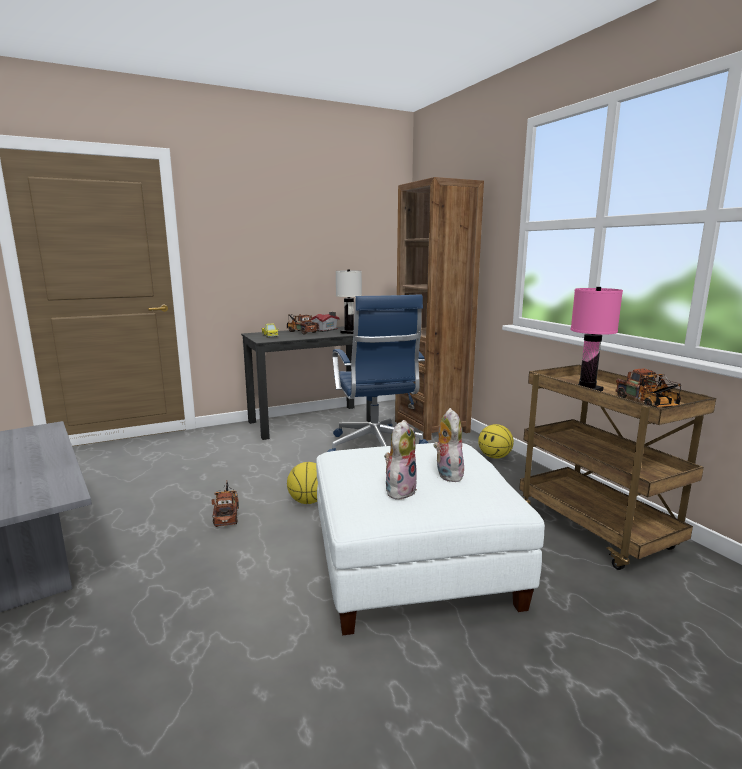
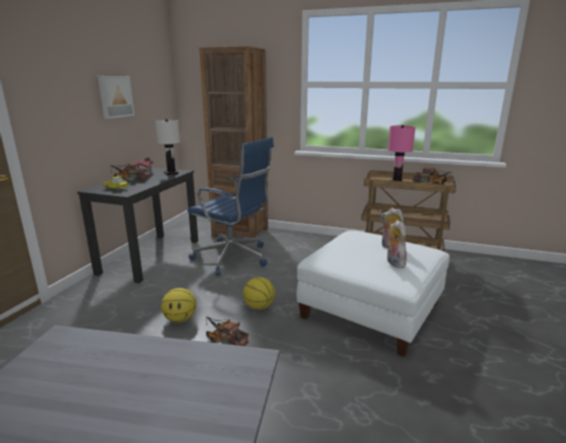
camera: 45 degrees left, 5 degrees up
(309, 243) = (115, 96): none -> picture
(495, 457) = (305, 239): basketball -> basketball (180, 319)

